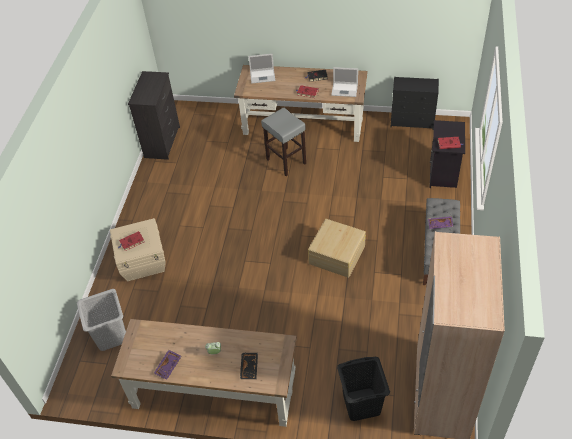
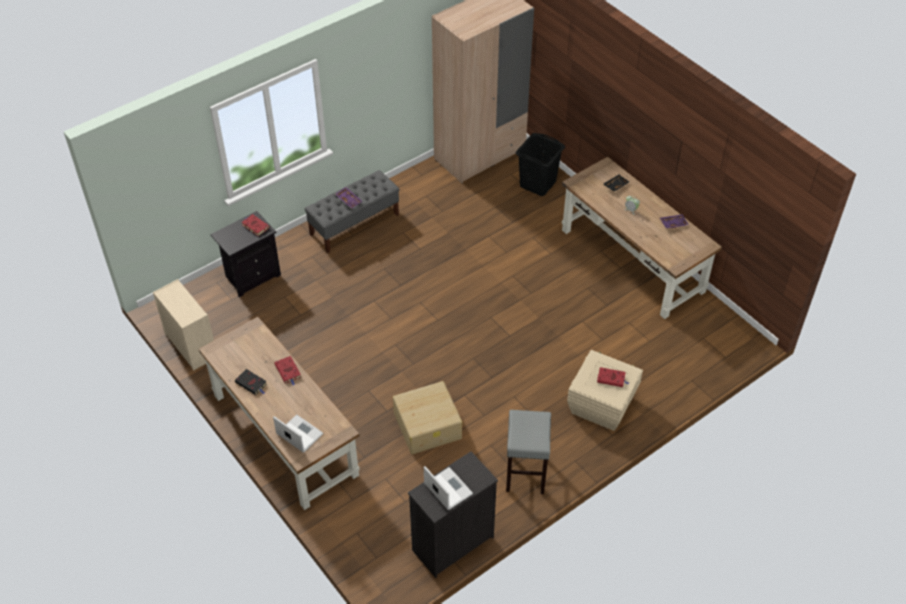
camera: 140 degrees left, 0 degrees up
(111, 335) = (683, 358): grey laundry basket -> none
(285, 161) = (359, 403): grey stool -> grey stool (526, 474)
(336, 255) = (430, 282): beige storage box -> beige storage box (428, 425)
(345, 90) = (251, 344): laptop -> laptop (447, 488)
(412, 121) = (190, 345): black dresser -> beige dresser

